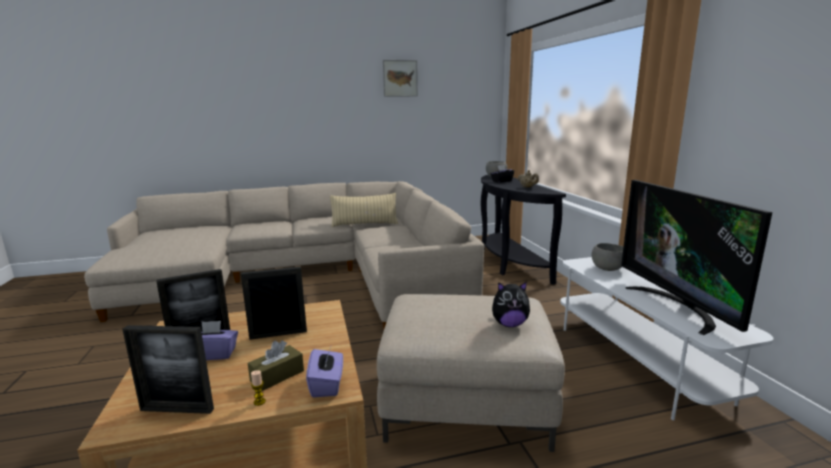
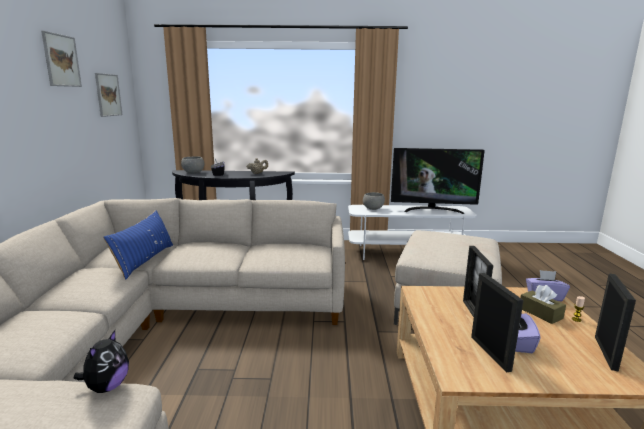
camera: 75 degrees left, 0 degrees up
(364, 224) = (145, 260): beige pillow -> blue pillow
(455, 102) = (108, 95): none -> picture
(509, 324) = (463, 238): plush toy -> plush toy (107, 387)

